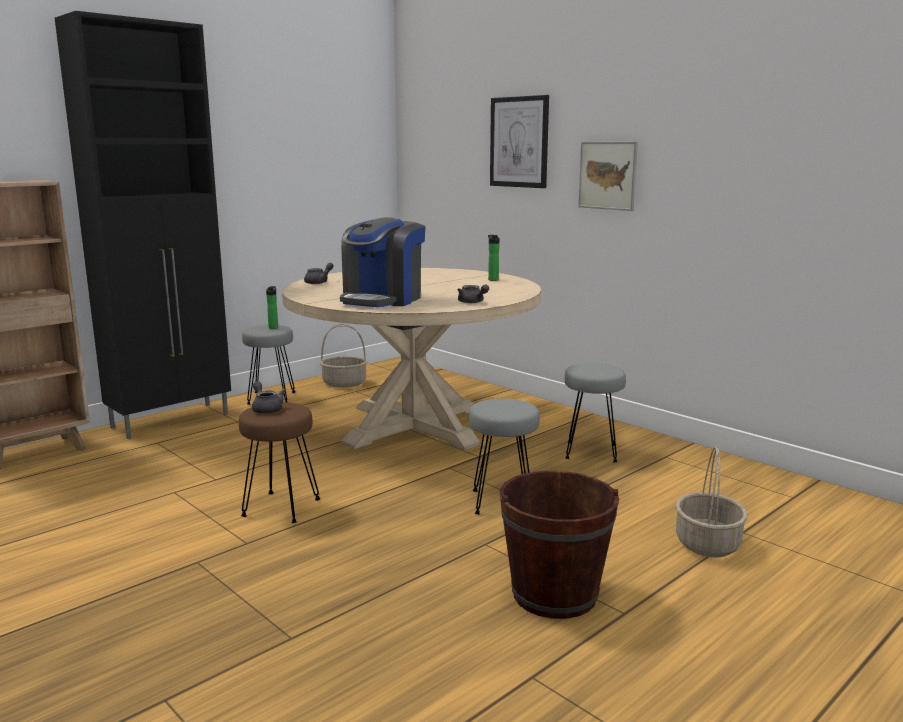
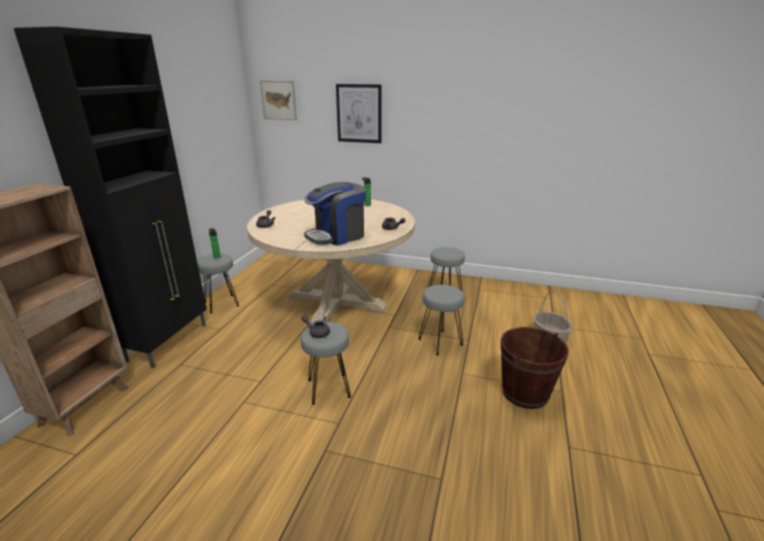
camera: 30 degrees left, 10 degrees up
(280, 507) = (328, 388): brown stool -> grey stool
(344, 383) = (258, 280): basket -> none
(382, 300) = (337, 236): coffee machine -> coffee machine turned 60 degrees clockwise
(607, 175) = (425, 136): picture -> picture (279, 100)

